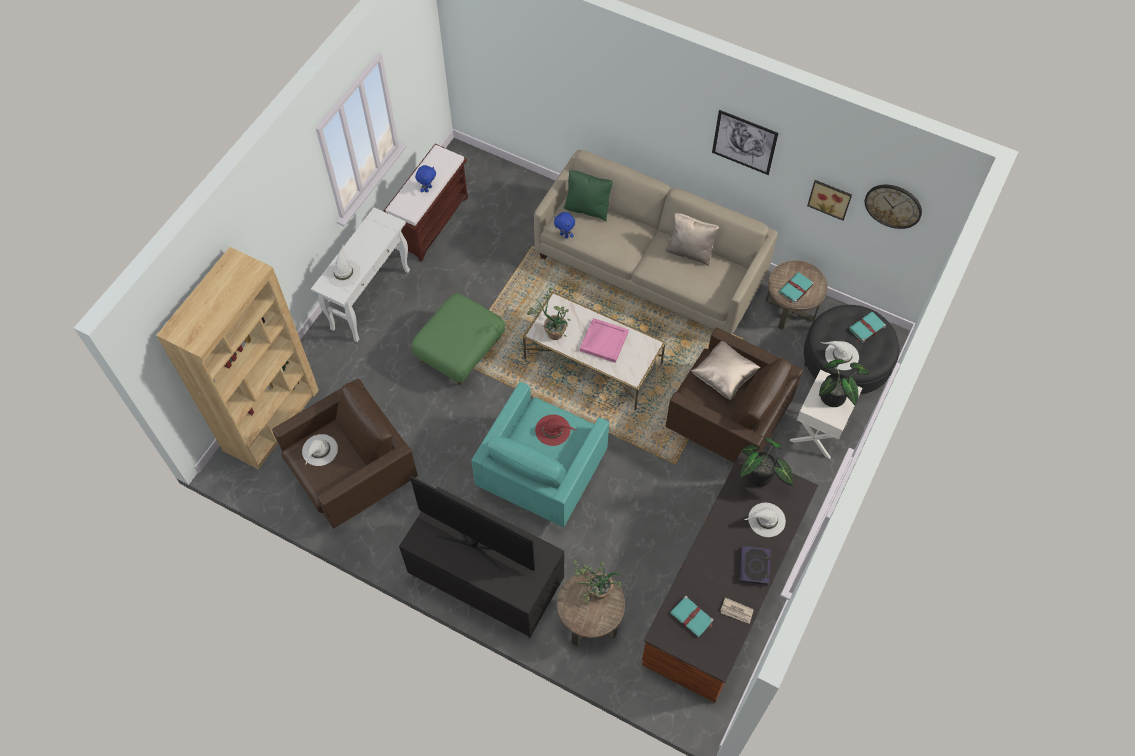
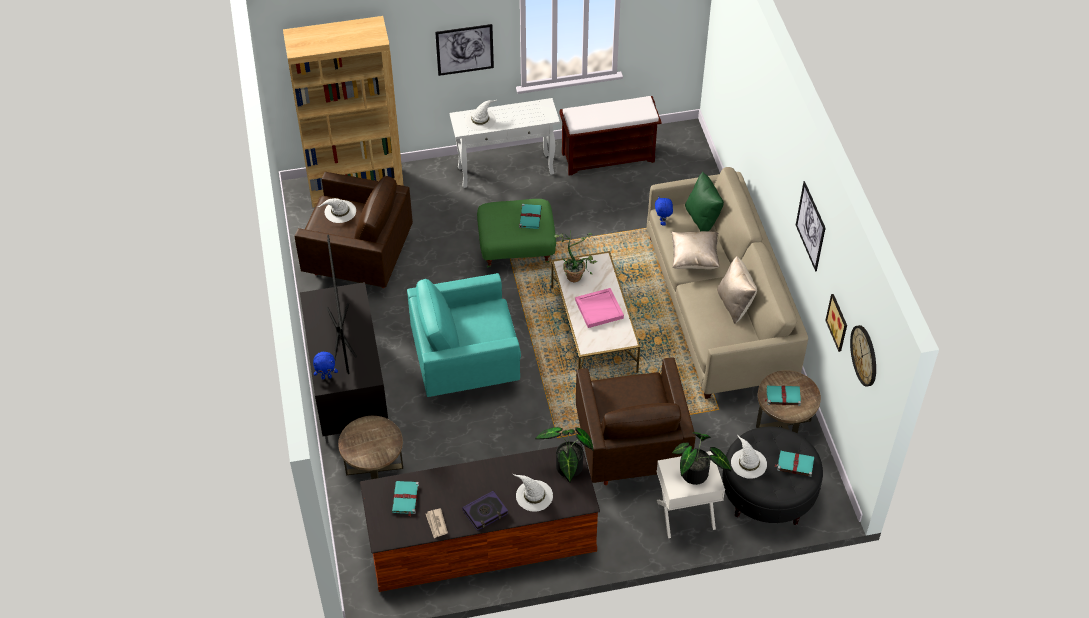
camera: 50 degrees right, 10 degrees down
(294, 221) = (464, 49): none -> picture
(428, 188) = (607, 118): blue plush toy -> blue plush toy (326, 377)
(466, 317) = (530, 217): none -> turquoise book
(553, 430) = (486, 325): red hat -> none
(594, 591) = (381, 437): potted plant -> none
(724, 376) = (642, 397): beige pillow -> beige pillow (694, 259)

